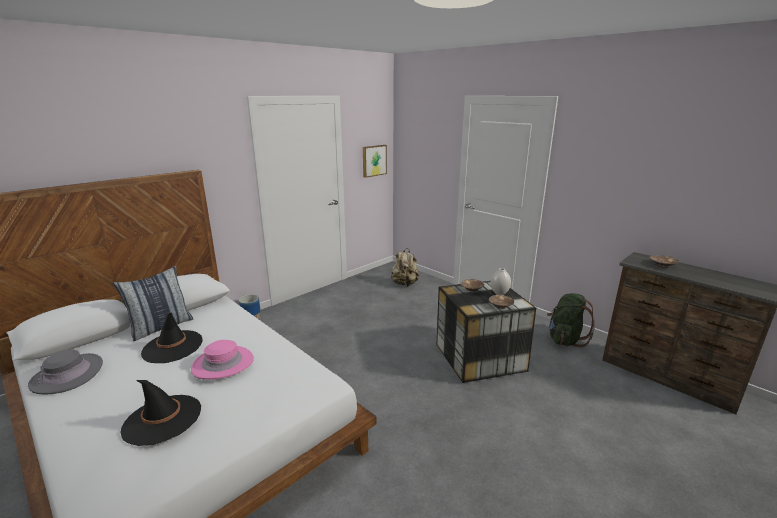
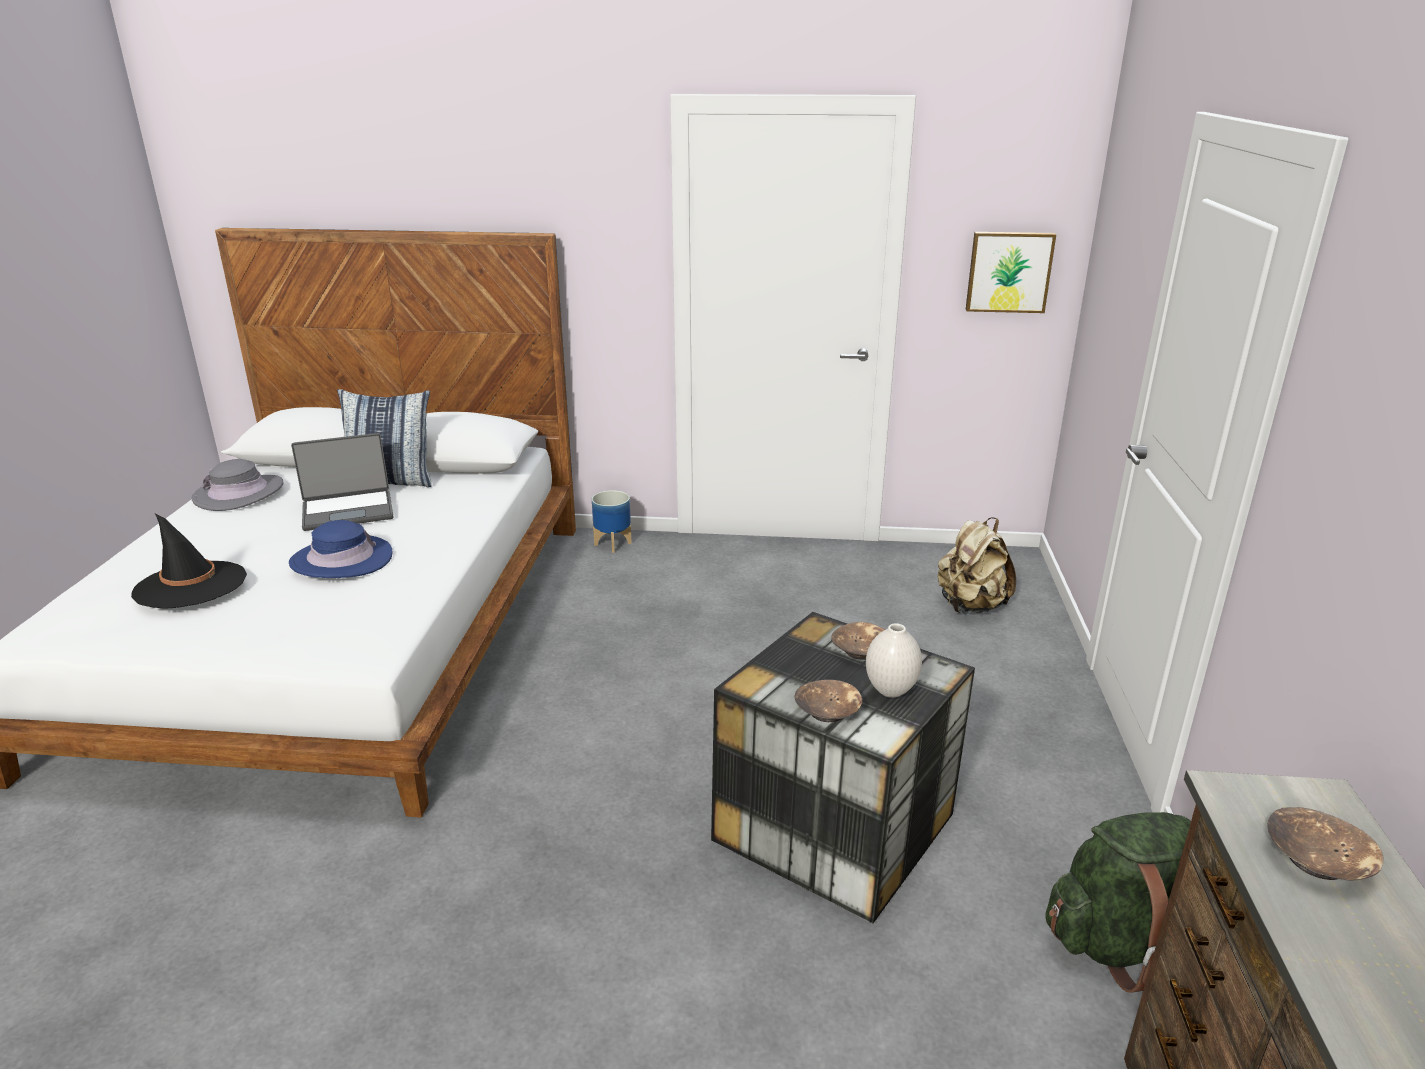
camera: 50 degrees right, 5 degrees up
(172, 347) = (348, 511): black hat -> laptop
(223, 364) = (341, 560): pink hat -> blue hat

